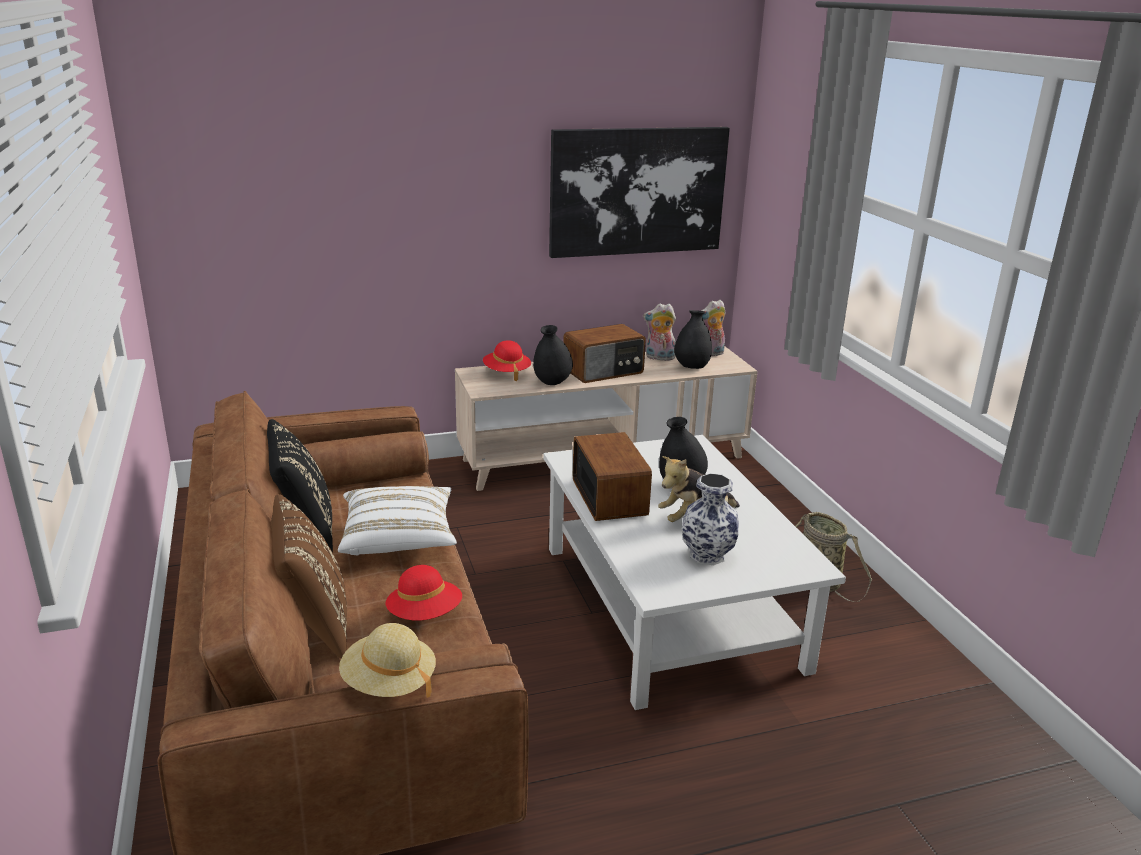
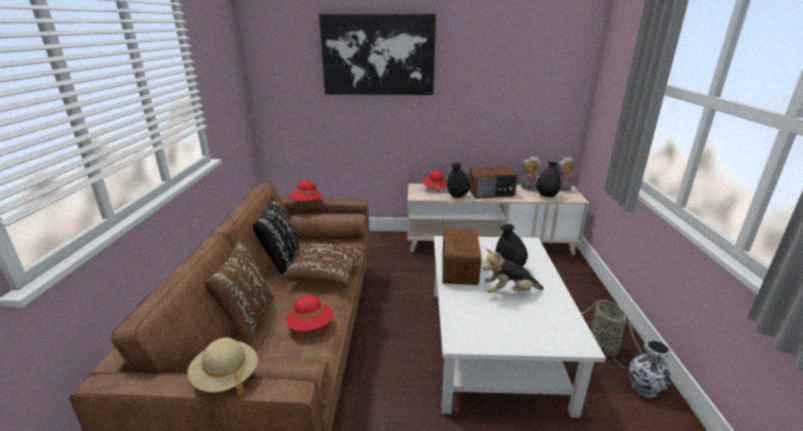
camera: 20 degrees right, 0 degrees up
(309, 422) = (306, 202): none -> red hat
(399, 538) = (326, 274): white pillow -> brown pillow
(637, 191) = (523, 87): picture -> picture (378, 55)
(707, 554) = (506, 320): vase -> vase (644, 388)

